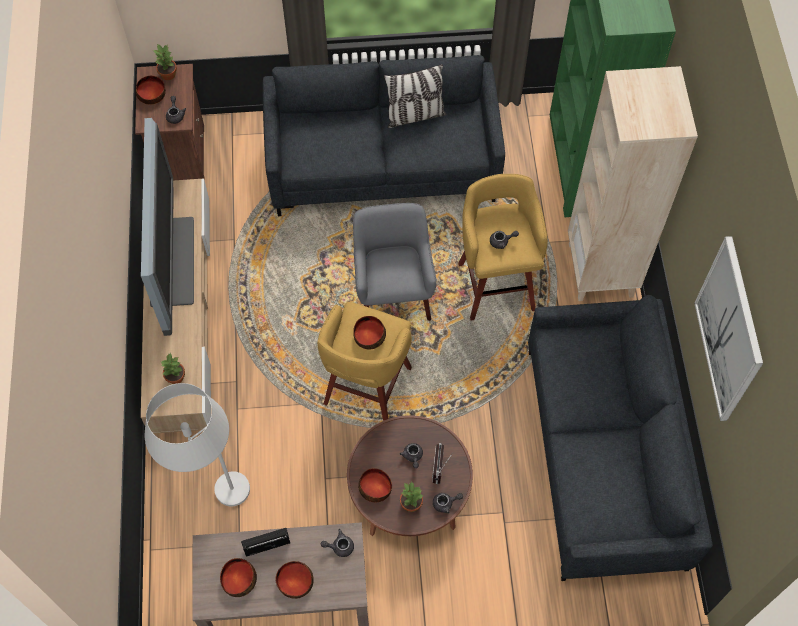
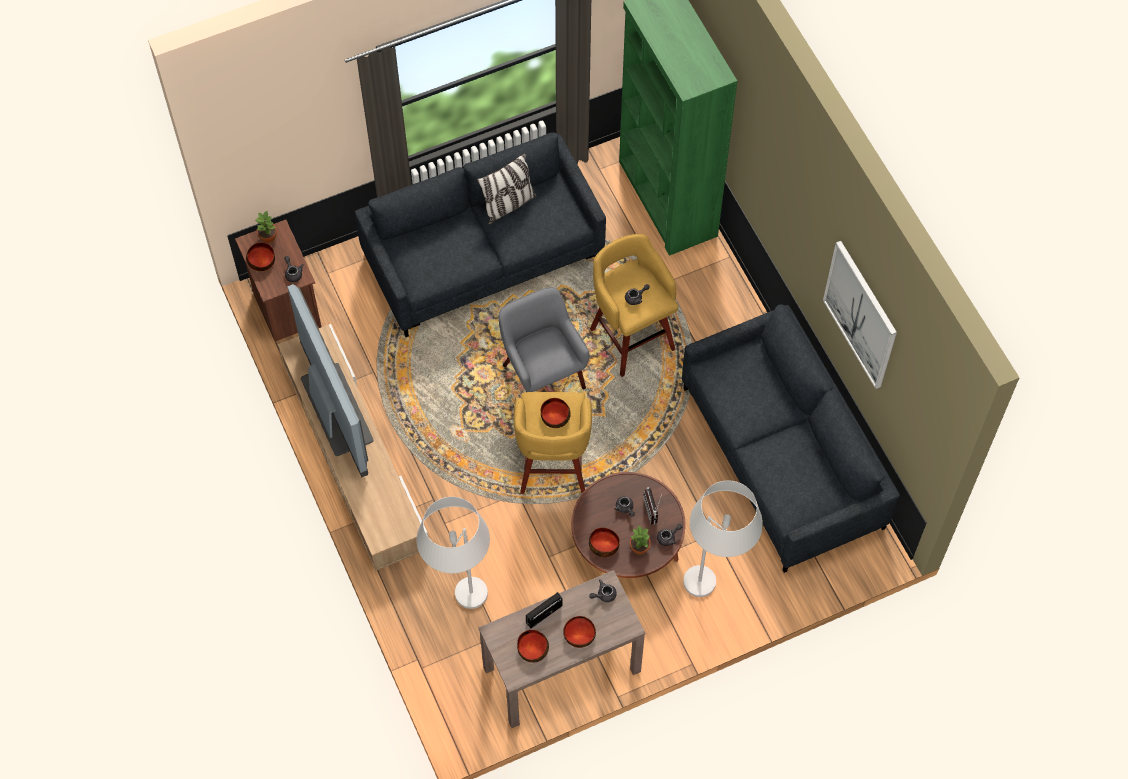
camera: 20 degrees left, 0 degrees up
(175, 378) = (387, 511): potted plant -> none
(479, 577) = (714, 593): none -> white floor lamp
(601, 270) = (720, 294): beige bookcase -> none

